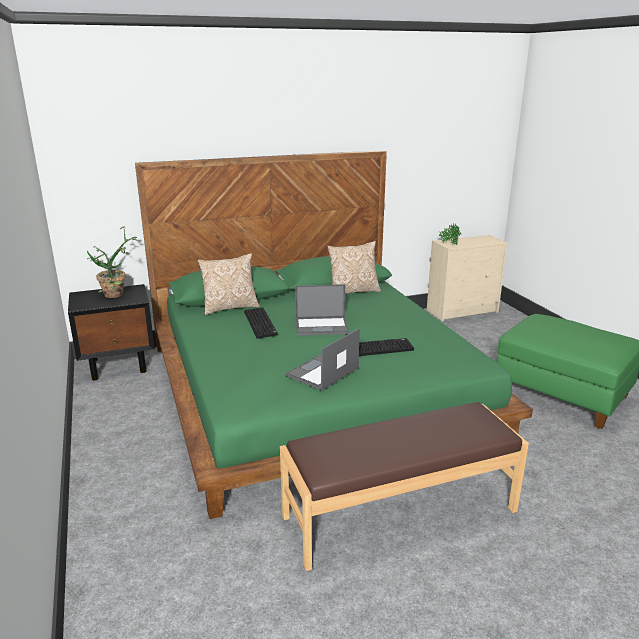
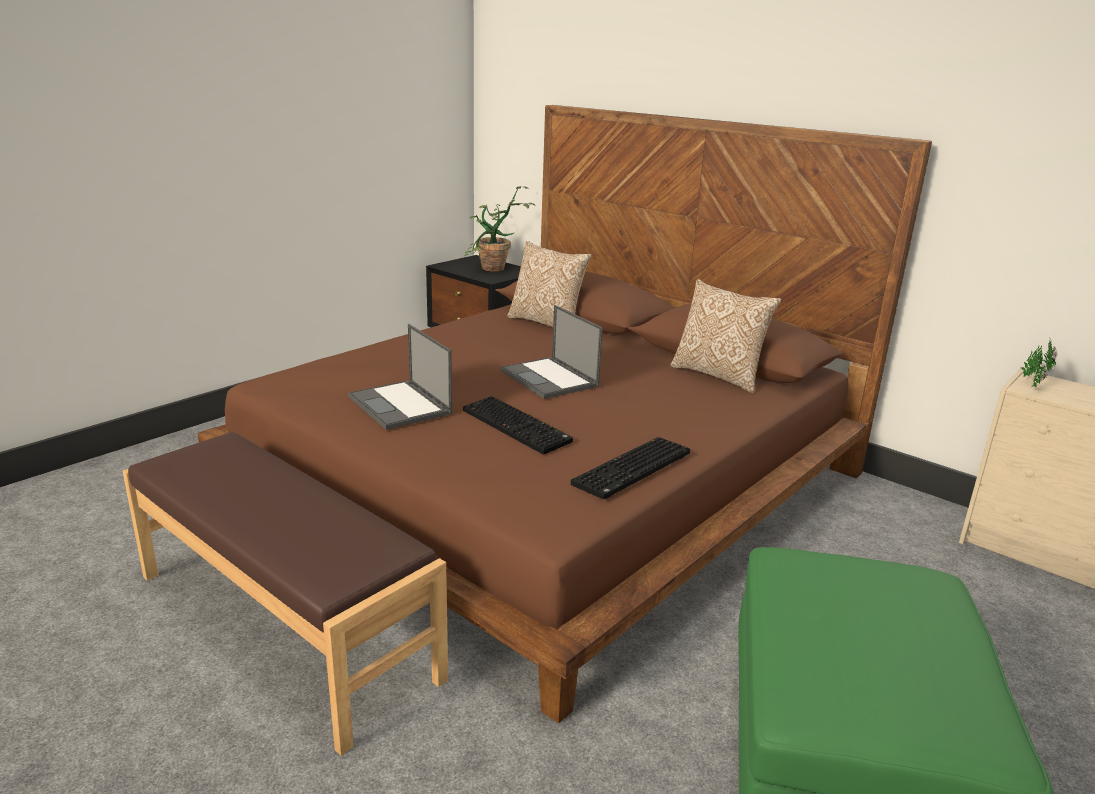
camera: 60 degrees right, 0 degrees up
(261, 324) = (514, 346): keyboard -> keyboard (633, 470)
(314, 390) = (550, 482): green bed -> brown bed
(322, 372) = (400, 405): laptop -> laptop turned 135 degrees counterclockwise

